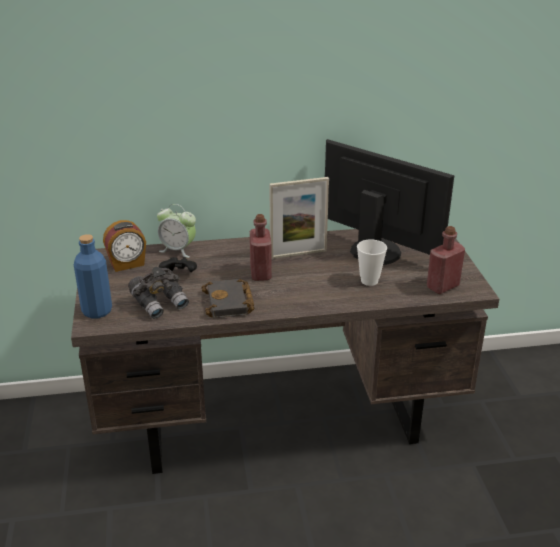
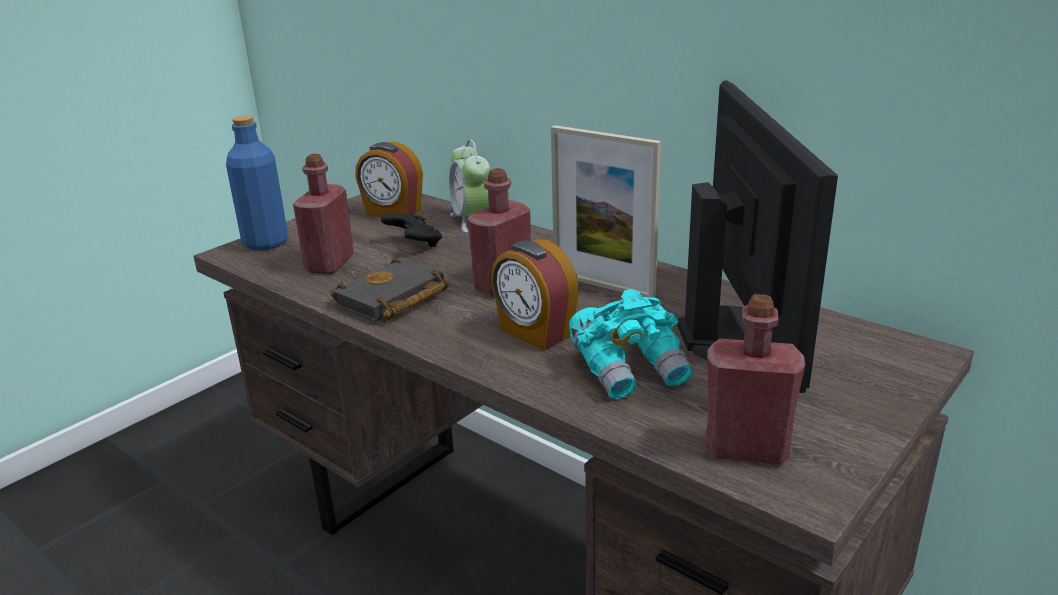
camera: 50 degrees right, 5 degrees down
(160, 303) = (330, 264): grey binoculars -> red bottle
(313, 285) = (535, 333): none -> alarm clock
(369, 281) = (630, 370): cup -> turquoise binoculars

